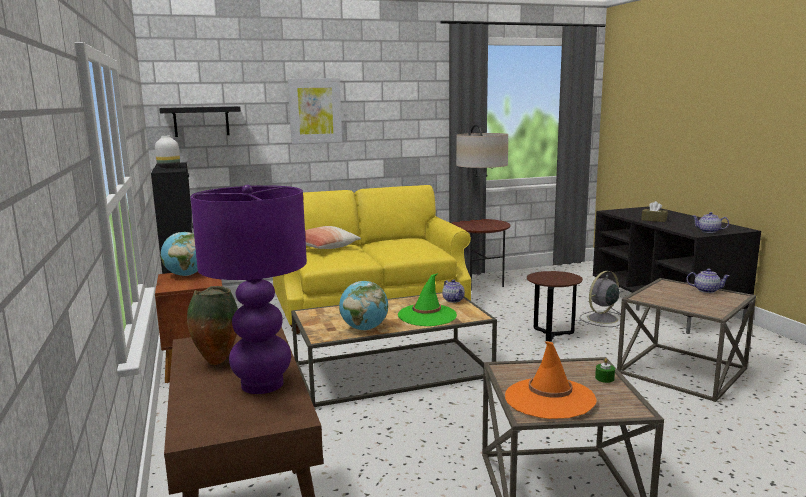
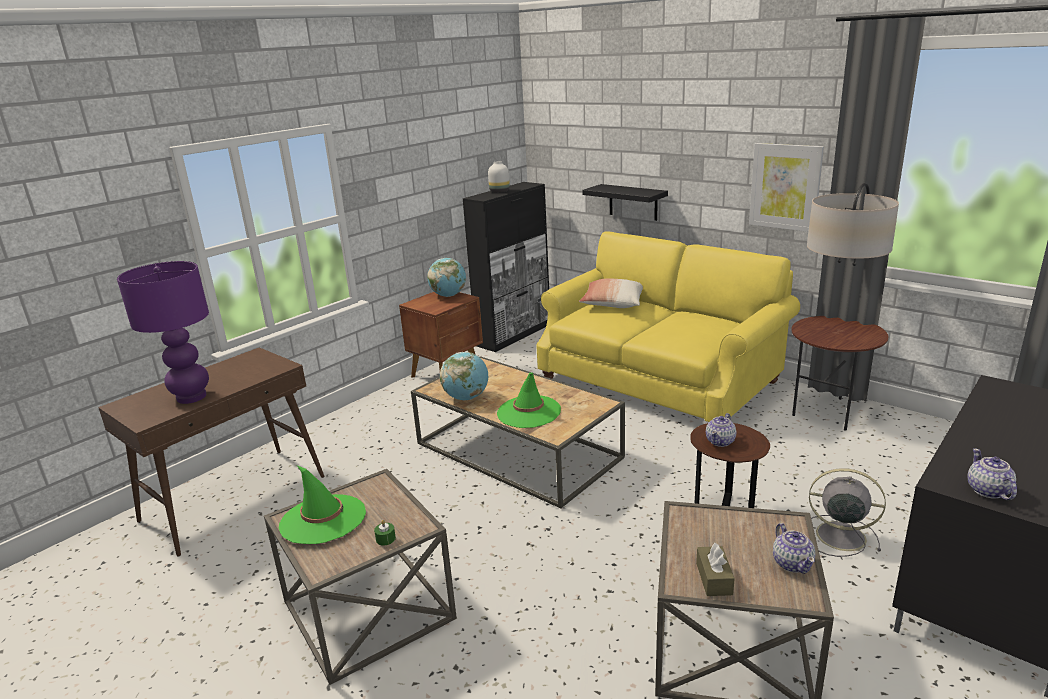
camera: 60 degrees right, 10 degrees up
(201, 121) = (564, 143): black shelf -> black shelf (633, 202)
(216, 362) = (224, 372): vase -> none
(315, 111) = (668, 140): picture -> picture (785, 187)
(453, 300) = (590, 410): teapot -> teapot (720, 441)
(549, 398) = (323, 519): orange hat -> green hat
(654, 220) = (995, 429): brown tissue box -> brown tissue box (714, 579)

